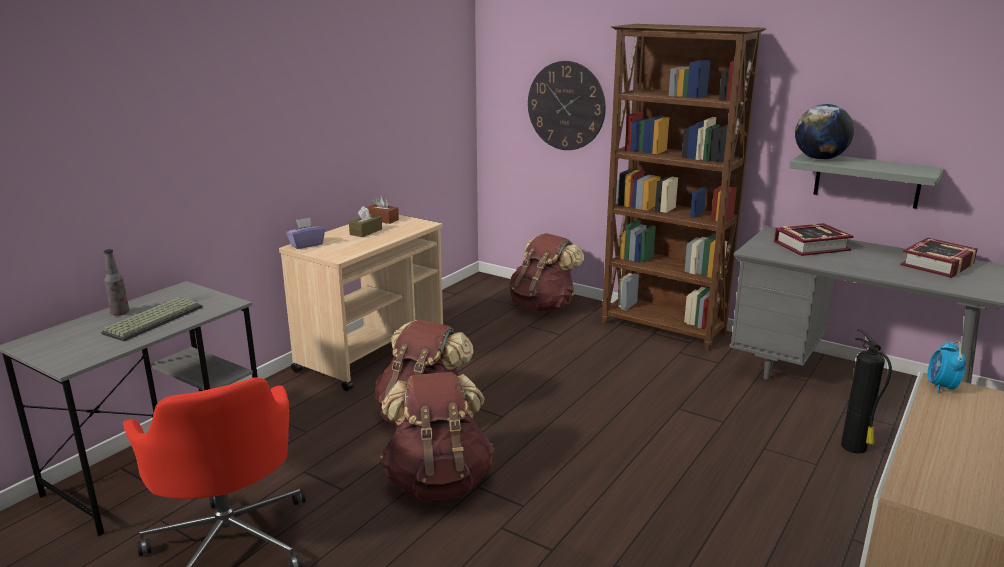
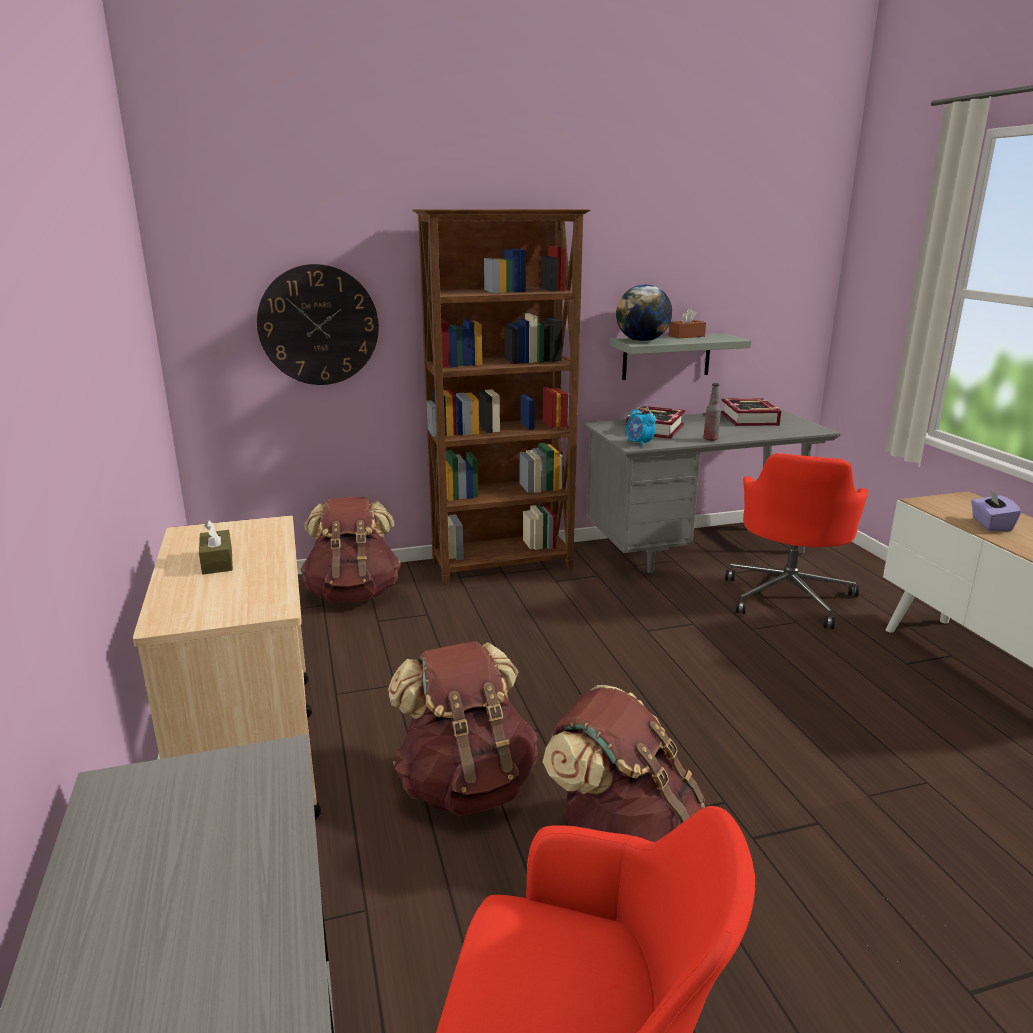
camera: 50 degrees left, 0 degrees up
(120, 313) = (97, 909): bottle -> bottle (710, 439)
(153, 319) = (212, 869): keyboard -> none
(306, 245) = (171, 614): purple tissue box -> purple tissue box (990, 525)
(382, 219) = (195, 538): brown tissue box -> brown tissue box (686, 336)
(855, 448) = (788, 596): fire extinguisher -> red office chair
(941, 387) = (930, 504): alarm clock -> alarm clock (639, 443)

